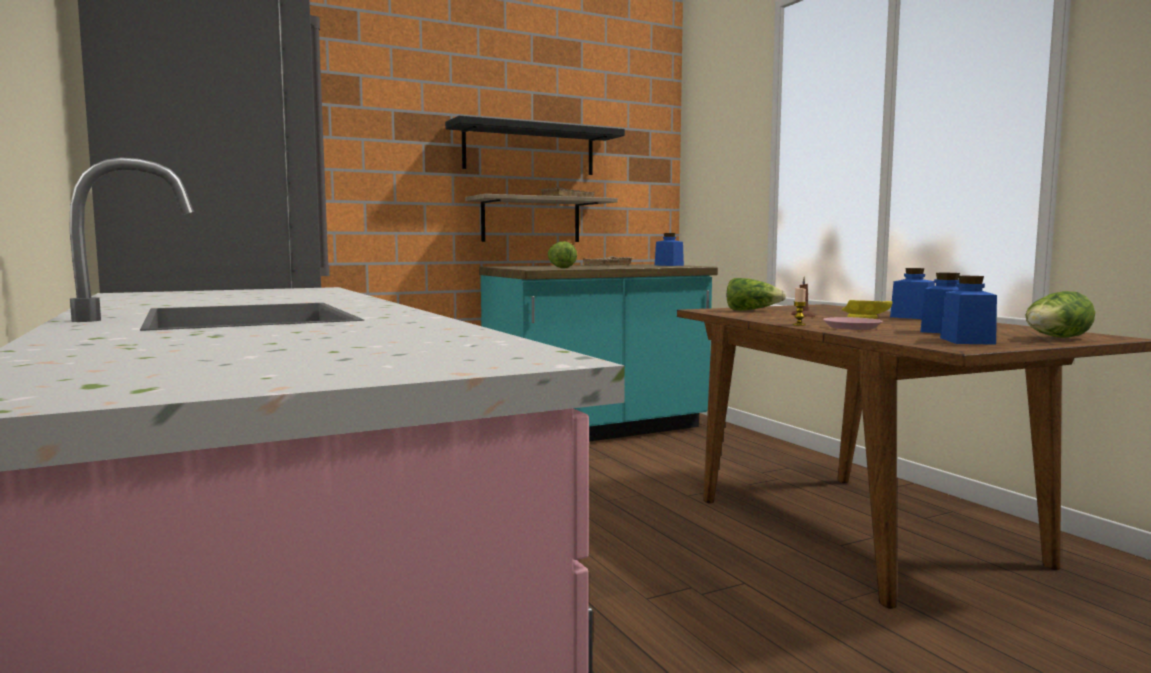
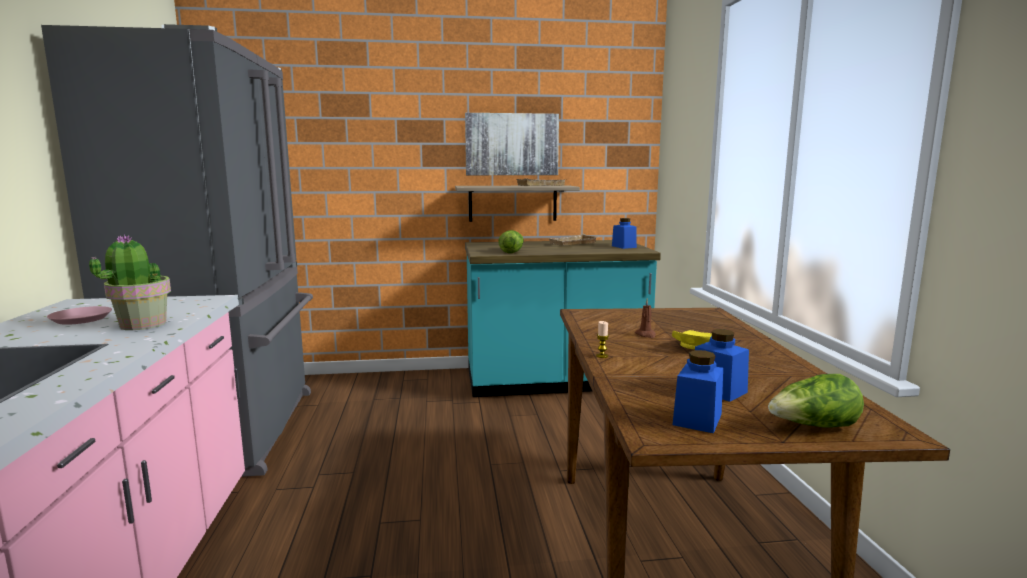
camera: 20 degrees right, 5 degrees up
(308, 297) = (142, 325): none -> potted plant
(529, 150) = (511, 144): black shelf -> picture
(752, 310) = (619, 318): lettuce -> none
(852, 327) = (641, 368): pink plate -> pink plate (81, 319)
(912, 317) = (751, 349): blue jar -> none

